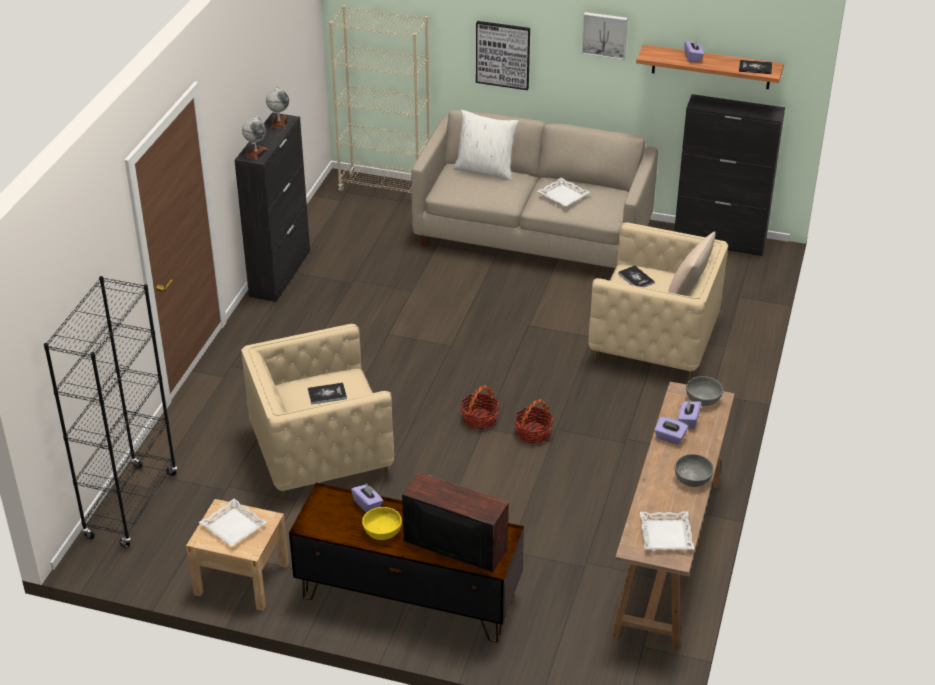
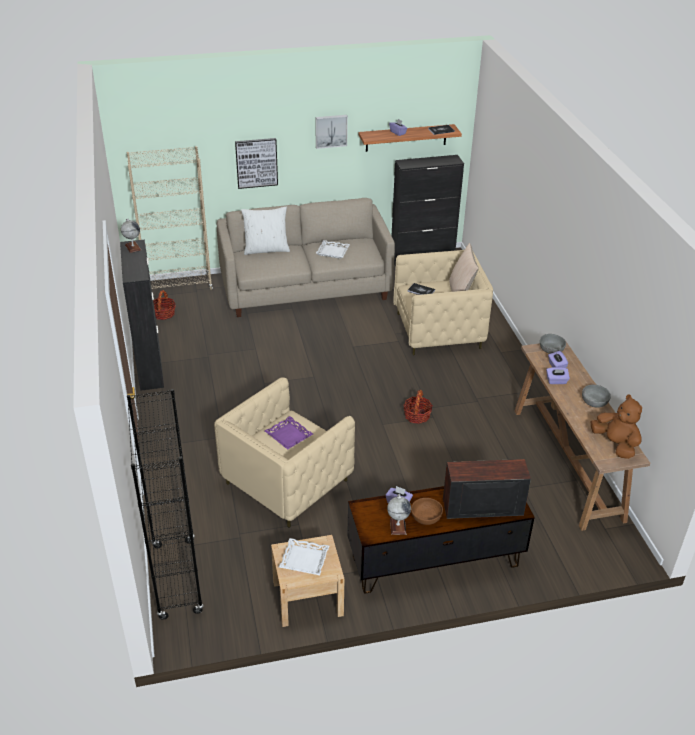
camera: 30 degrees left, 0 degrees up
(256, 153) = (135, 273): globe -> globe (397, 526)
(327, 394) = (289, 435): book -> purple tray
(382, 531) = (426, 517): yellow bowl -> brown bowl
(479, 419) = (375, 419): basket -> basket (163, 314)
(666, 535) = (615, 444): white tray -> brown plush toy

